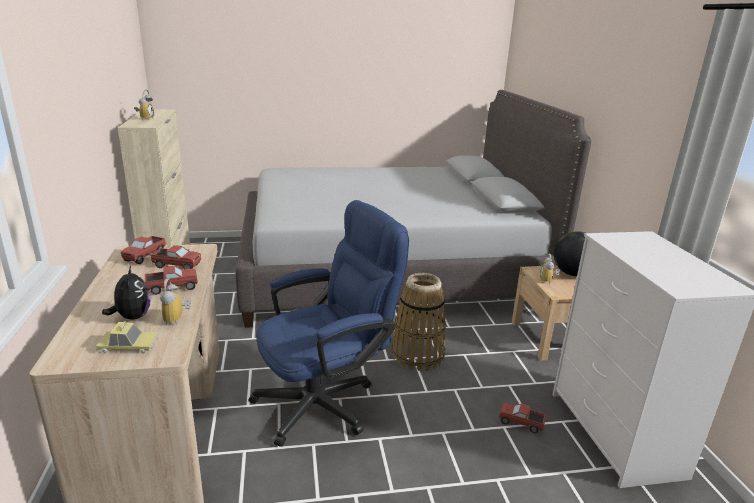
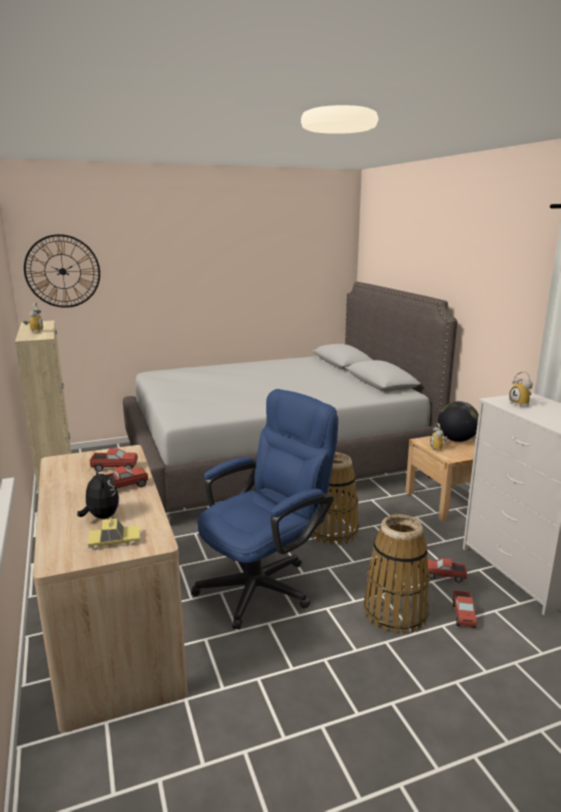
camera: 10 degrees left, 5 degrees down
(145, 256) = (77, 463): toy truck -> toy truck (463, 615)
(177, 319) = (146, 513): alarm clock -> alarm clock (521, 404)
(193, 60) = (62, 271): none -> wall clock
(450, 455) = (395, 612): none -> basket

